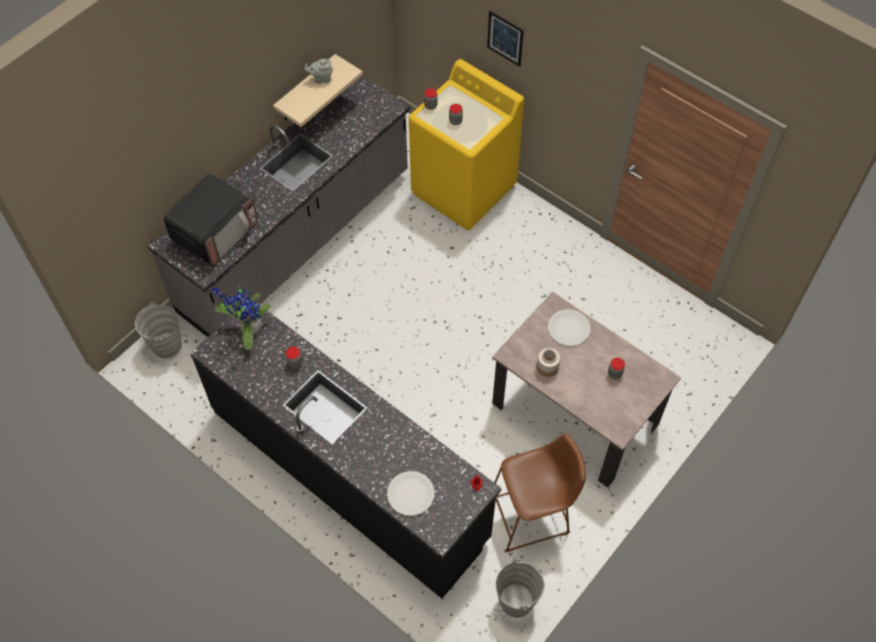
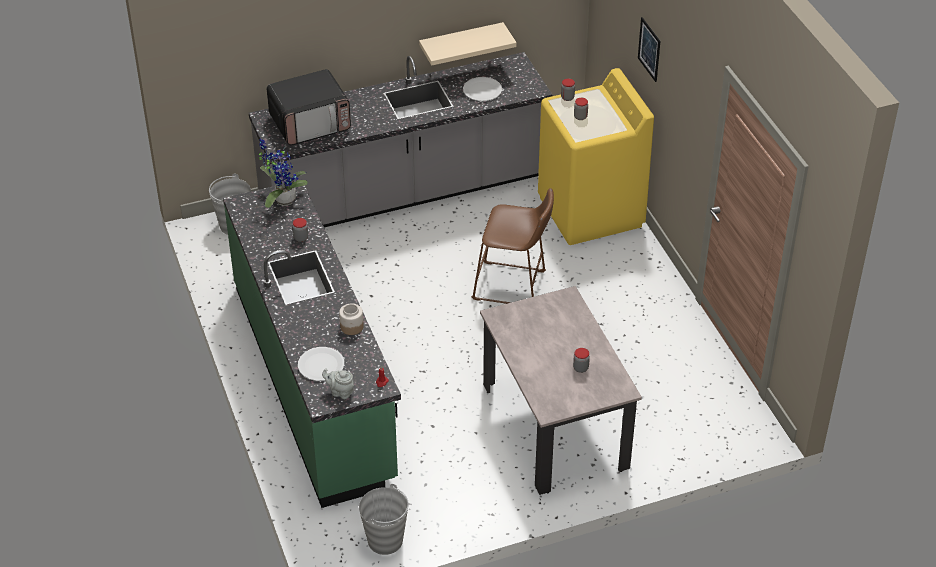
camera: 30 degrees right, 15 degrees down
(321, 79) = (475, 36): grey teapot -> grey teapot (340, 392)
(349, 473) = (314, 382): black counter -> green counter
(532, 515) = (452, 484): brown stool -> brown stool (513, 286)
(547, 367) = (522, 338): jar -> jar (351, 327)
(568, 328) = (566, 318): white plate -> white plate (482, 90)

